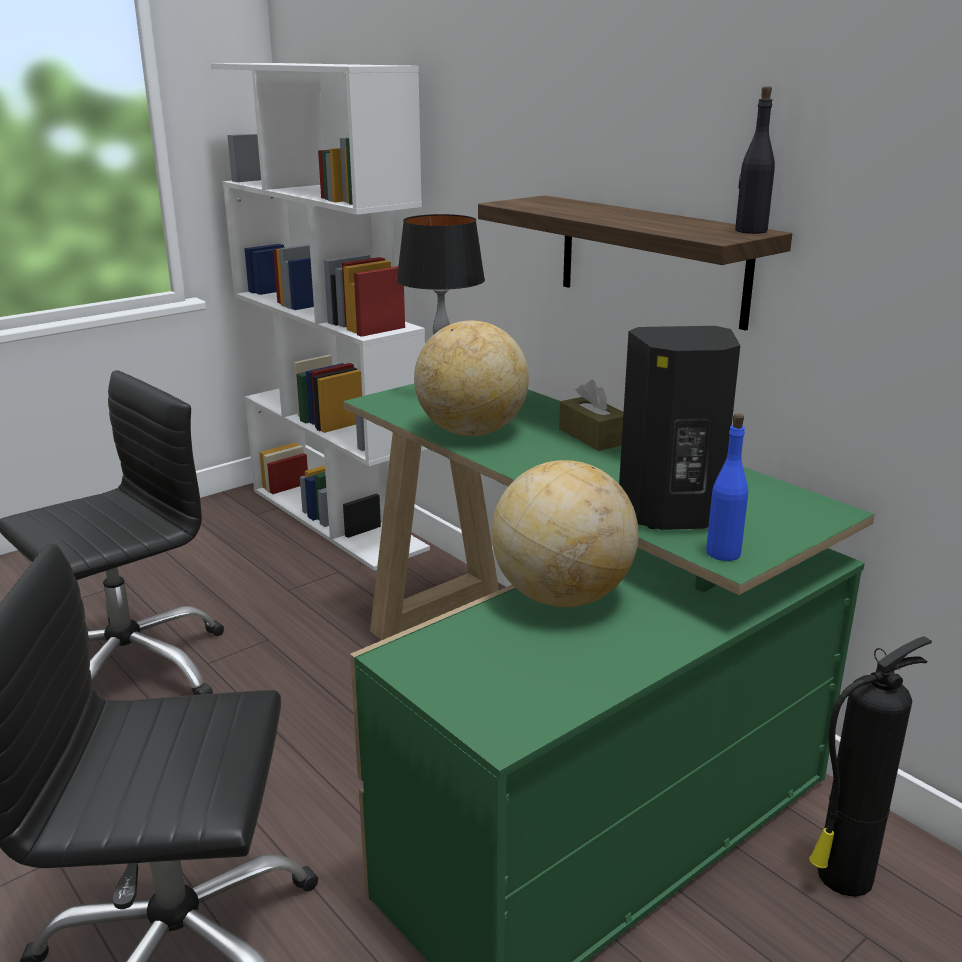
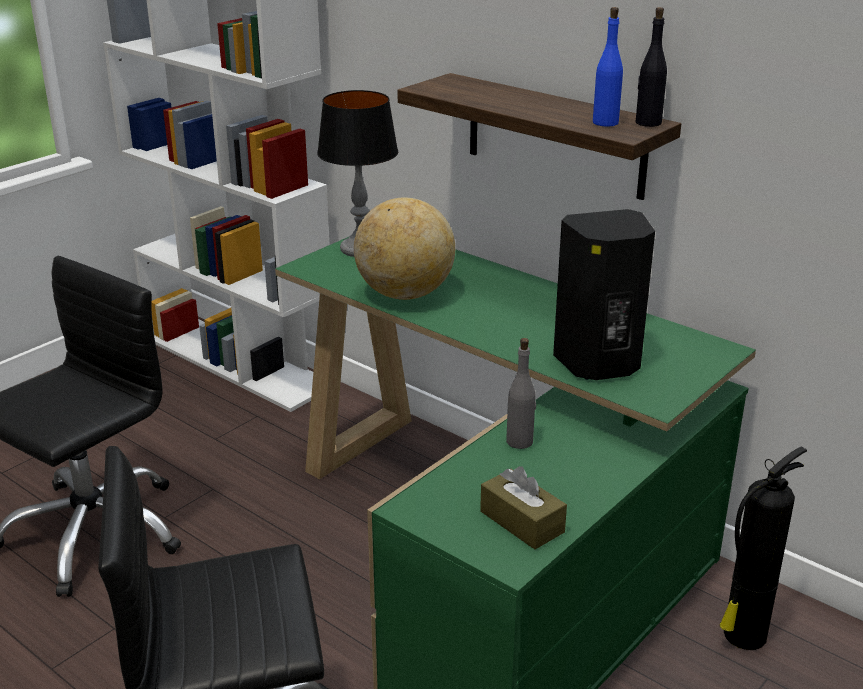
camera: 10 degrees left, 5 degrees up
(561, 596) = (520, 441): globe -> grey bottle
(593, 436) = (511, 291): brown tissue box -> brown tissue box (522, 522)
(723, 553) = (648, 396): blue bottle -> blue bottle (605, 122)

